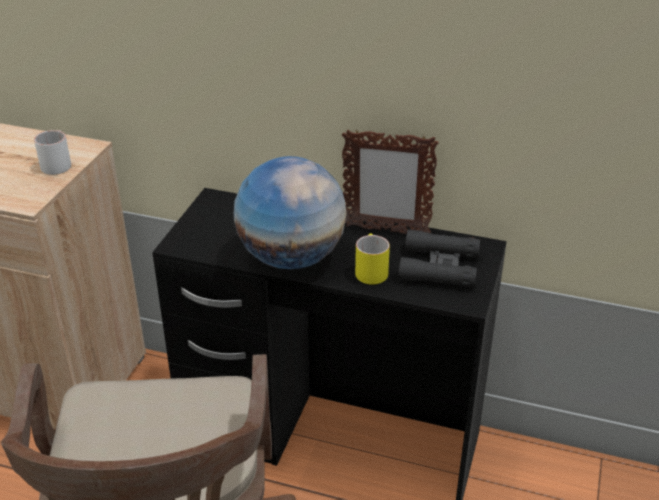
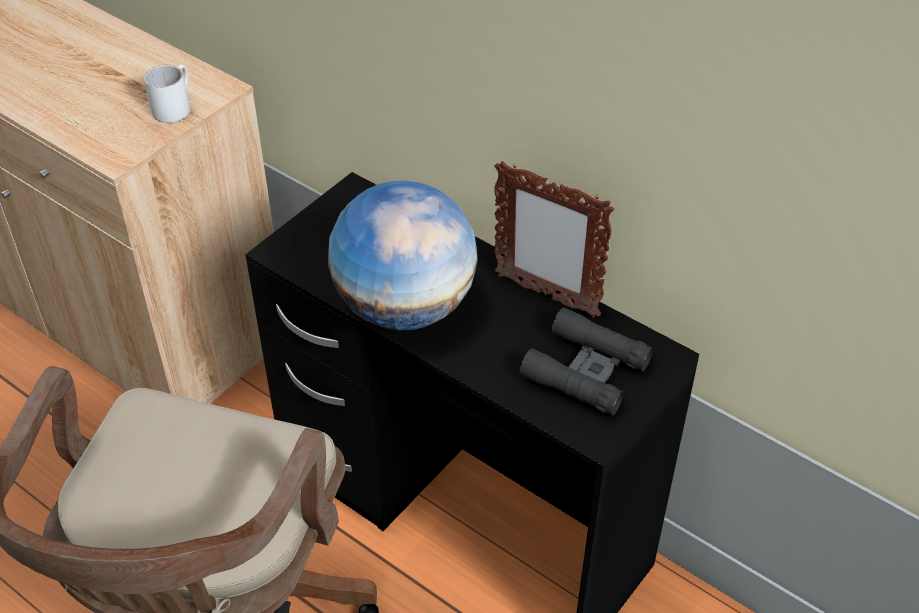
camera: 20 degrees right, 10 degrees up
(369, 270) = (493, 351): yellow mug -> none

